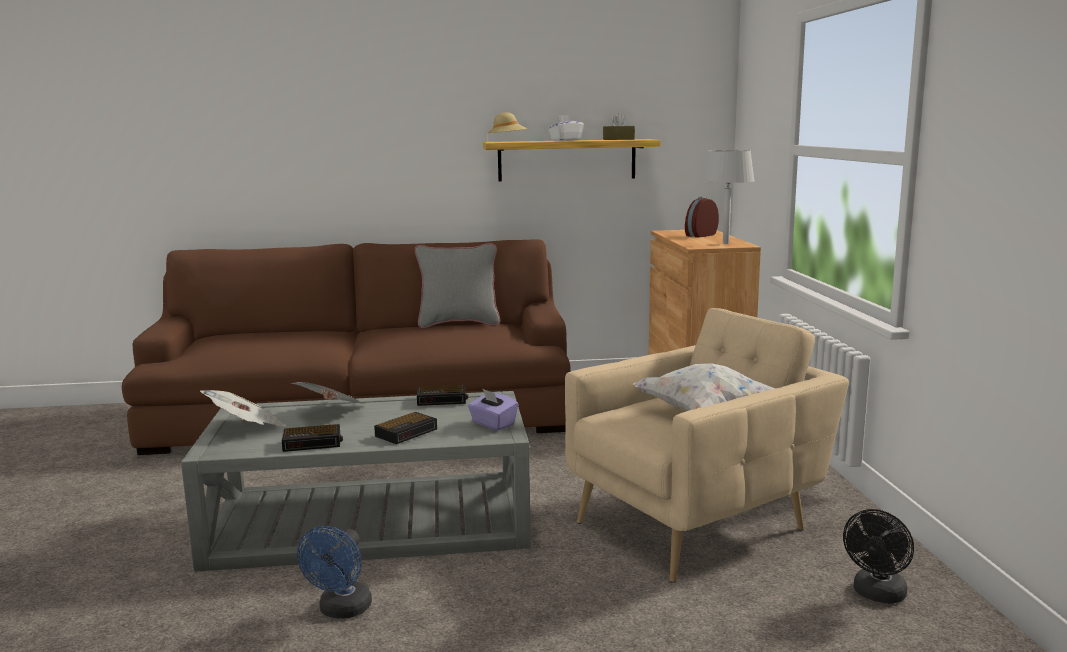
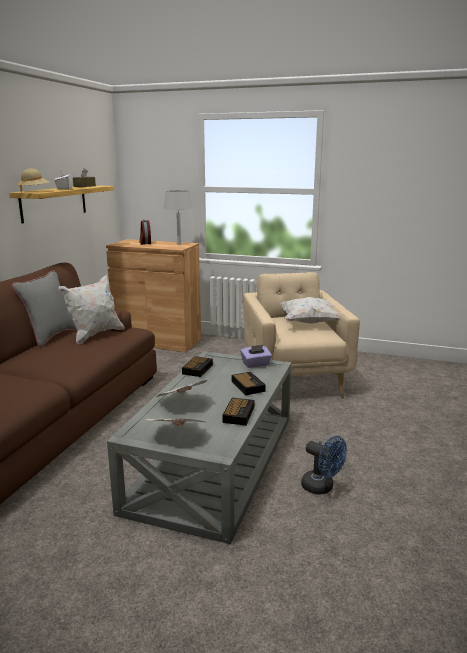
camera: 65 degrees left, 5 degrees up
(484, 335) = (95, 335): none -> white pillow
(877, 595) = (374, 367): black fan -> none

